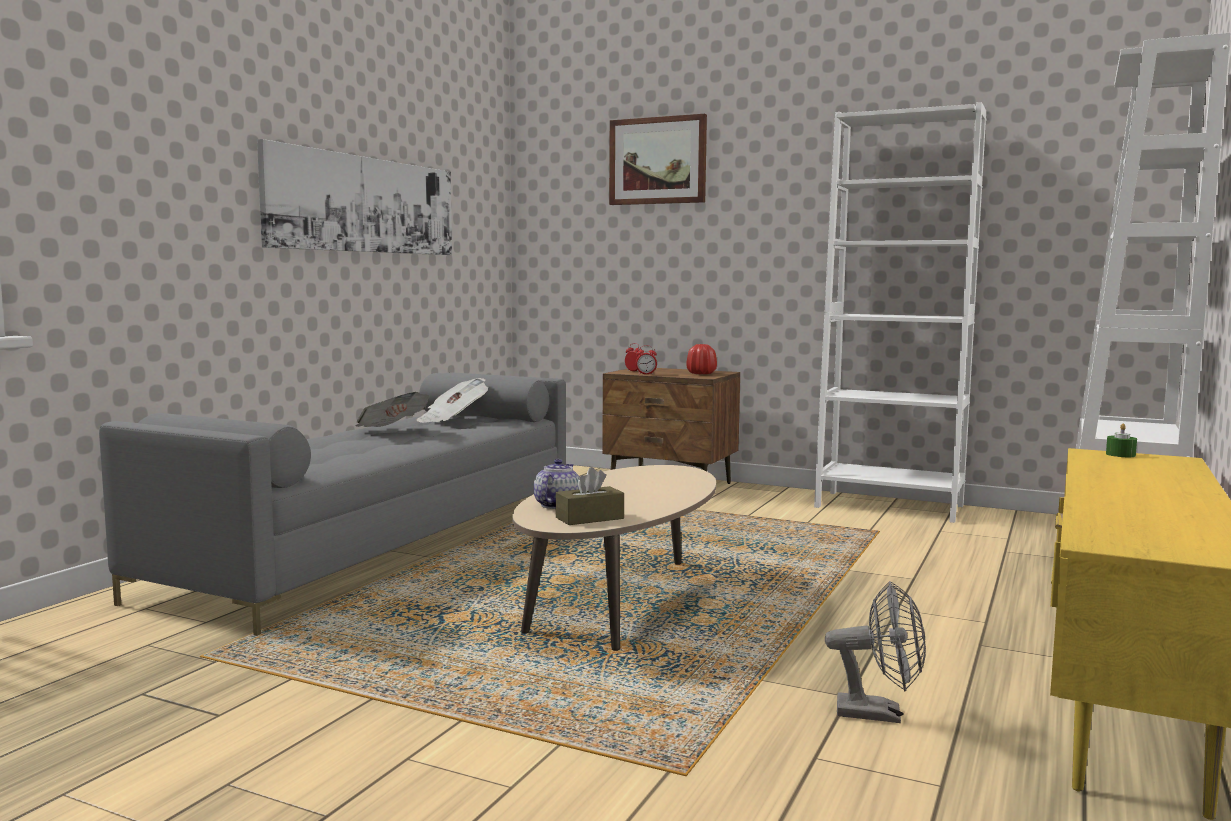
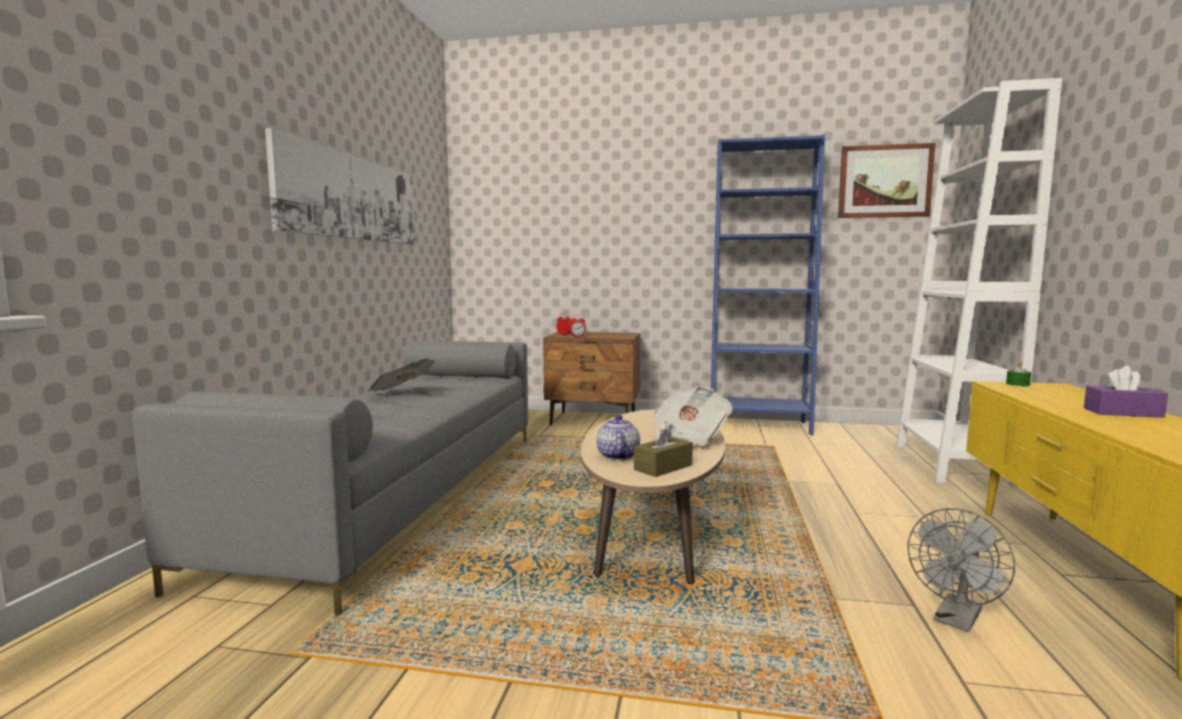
camera: 15 degrees left, 0 degrees up
(452, 420) = (442, 380): newspaper -> newspaper (687, 439)
(658, 161) = (571, 174): picture -> picture (884, 181)
(701, 373) = (616, 335): red vase -> none
(879, 714) = (956, 620): grey fan -> grey fan turned 135 degrees clockwise
(889, 506) = (758, 426): white bookcase -> blue bookcase
(1161, 490) = (1122, 412): none -> purple tissue box

